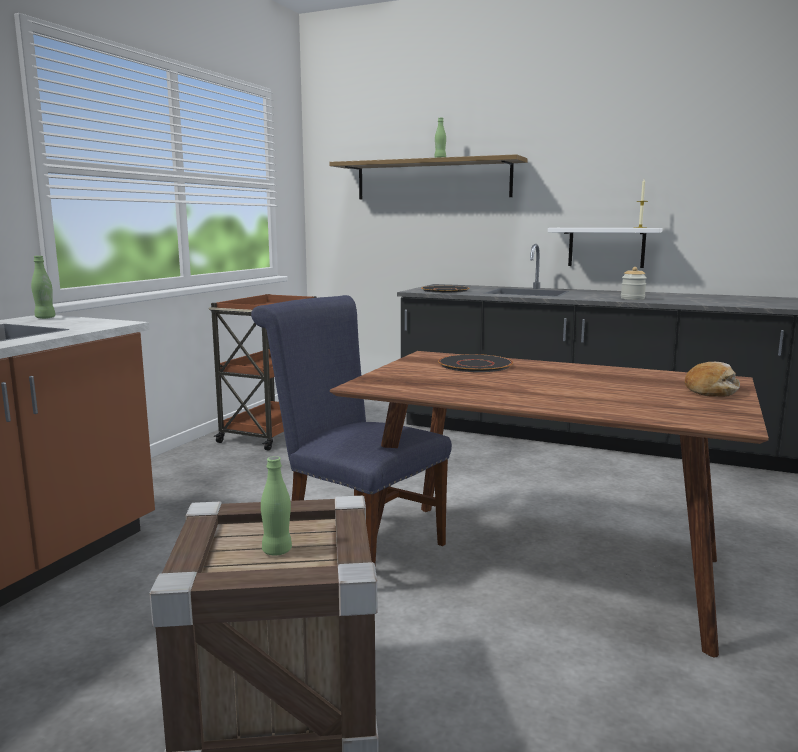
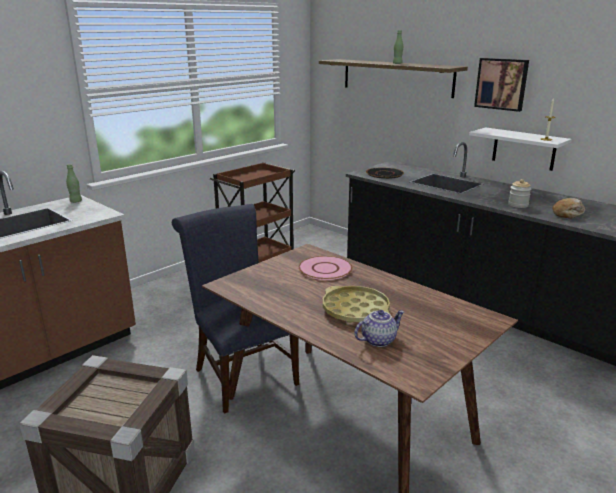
camera: 20 degrees right, 10 degrees up
(277, 551) = (109, 403): green bottle -> none
(475, 365) = (325, 269): black plate -> pink plate
(567, 387) = (355, 310): none -> yellow tray
(572, 174) = (501, 84): none -> picture
(635, 404) = (378, 340): none -> teapot
(711, 390) = (458, 333): bread -> bread (568, 214)

